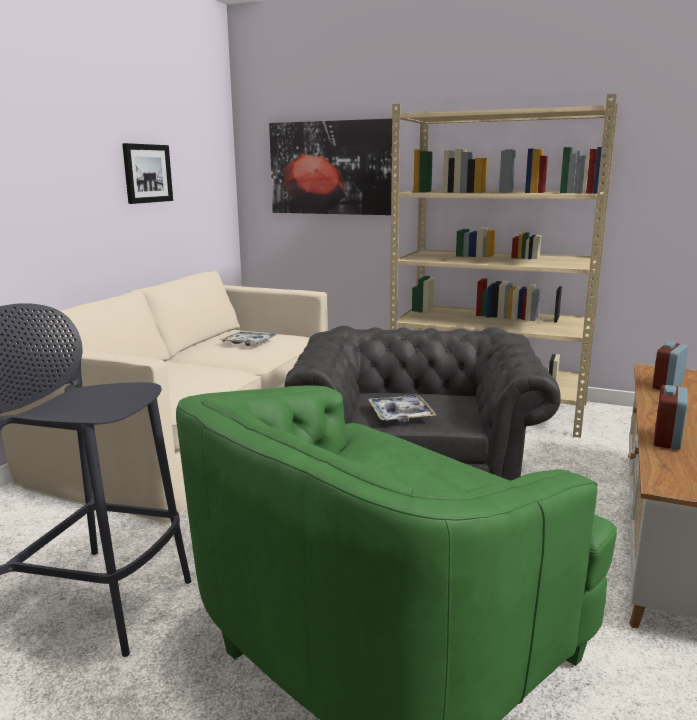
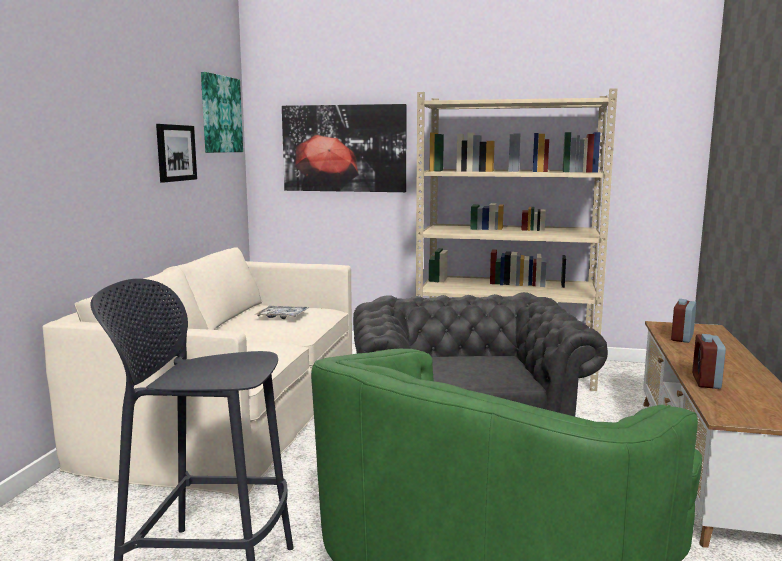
camera: 10 degrees left, 5 degrees down
(203, 133) = (220, 114): none -> picture
(401, 415) = (460, 375): tray -> none

